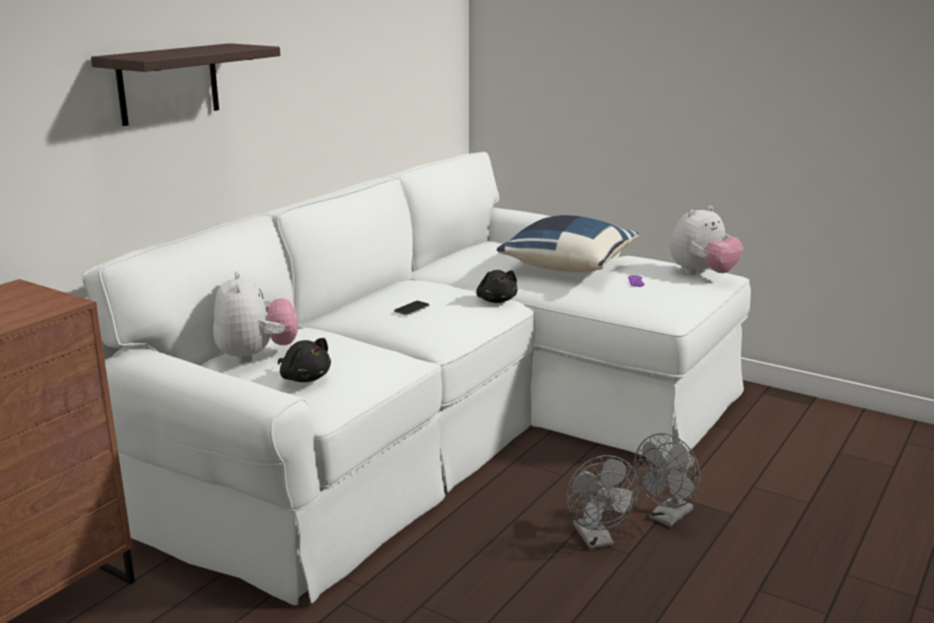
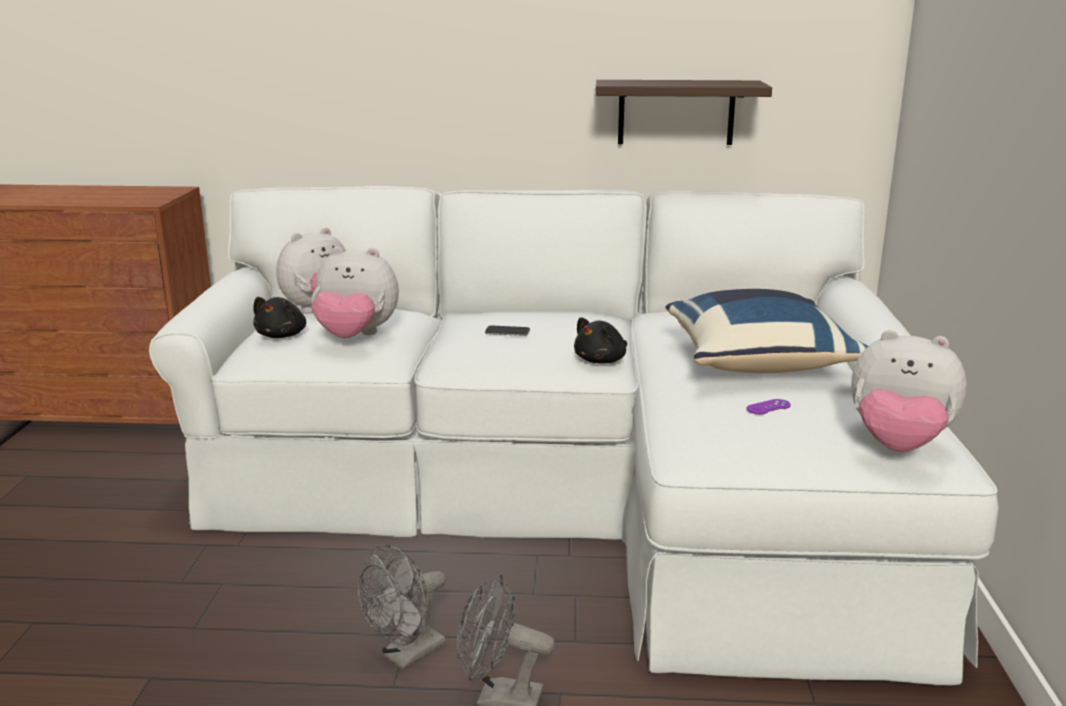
camera: 60 degrees right, 0 degrees up
(168, 83) = (371, 46): shelf -> shelf (676, 112)
(355, 353) = (355, 337): none -> plush toy

